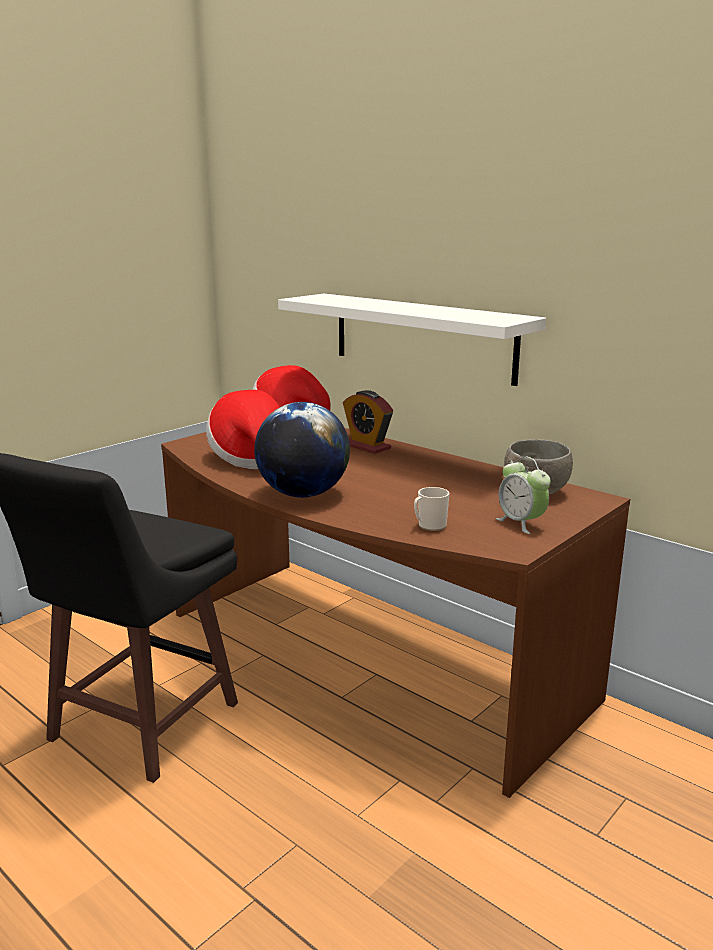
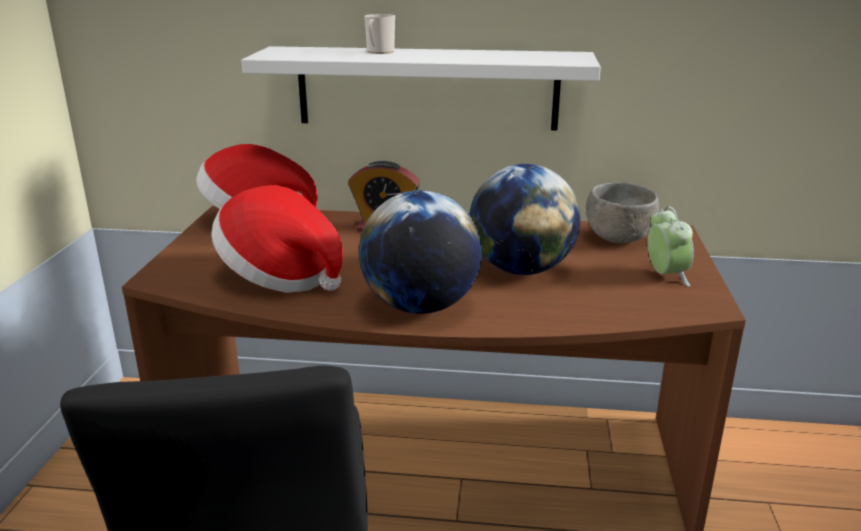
camera: 35 degrees left, 5 degrees up
(413, 492) = (521, 270): none -> globe
(429, 526) = (603, 305): mug -> mug (379, 52)
(521, 523) = (665, 276): alarm clock -> alarm clock turned 120 degrees counterclockwise

